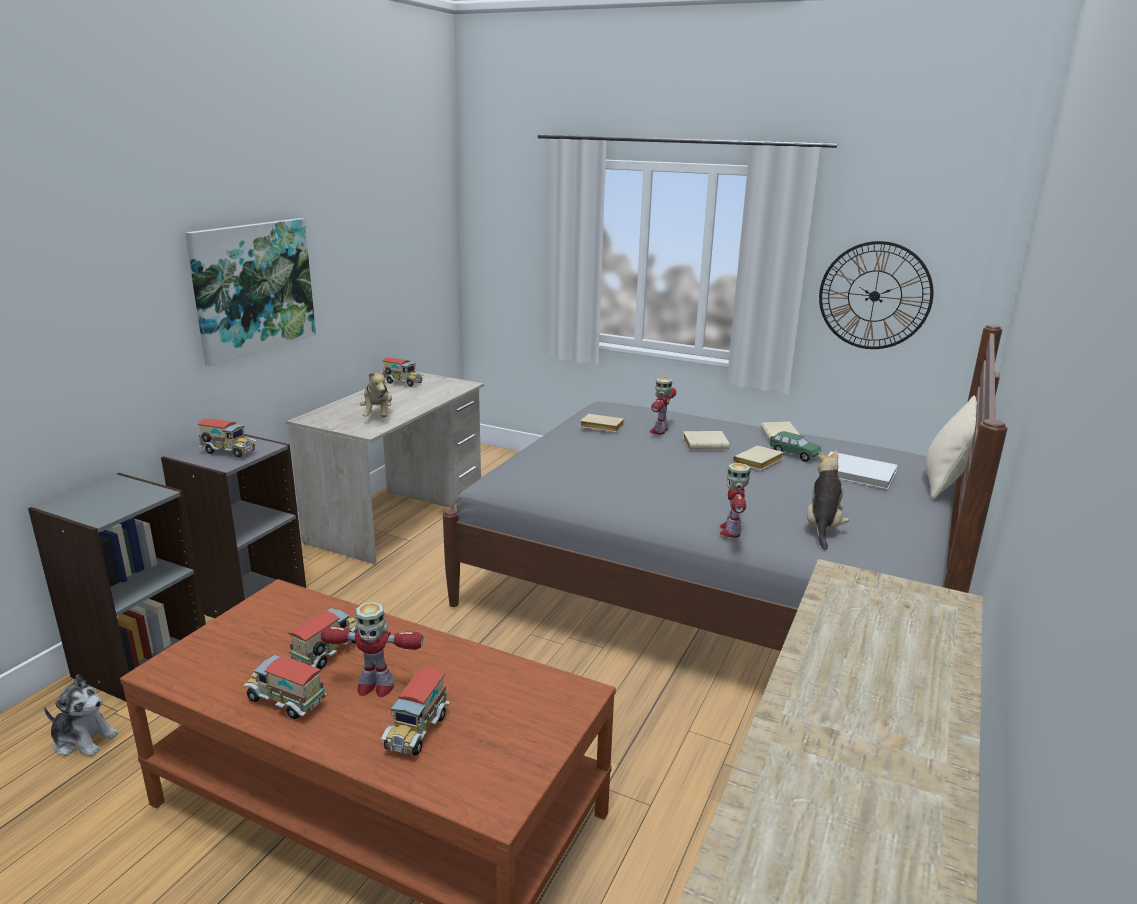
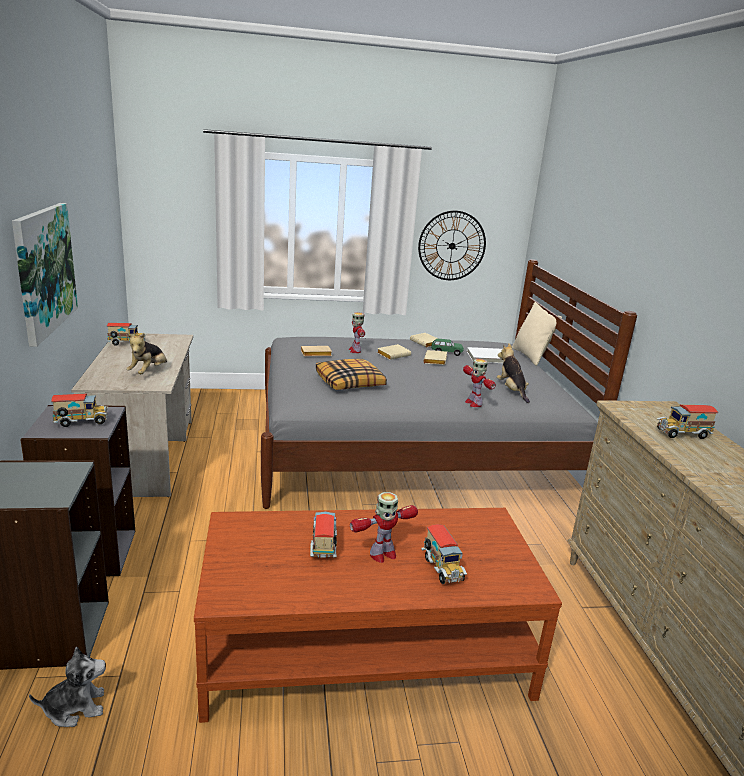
camera: 35 degrees left, 0 degrees up
(287, 702) = (342, 584): toy truck -> toy truck (682, 434)
(378, 416) = (148, 372): plush toy -> plush toy turned 60 degrees clockwise
(593, 469) = (350, 382): none -> pillow

